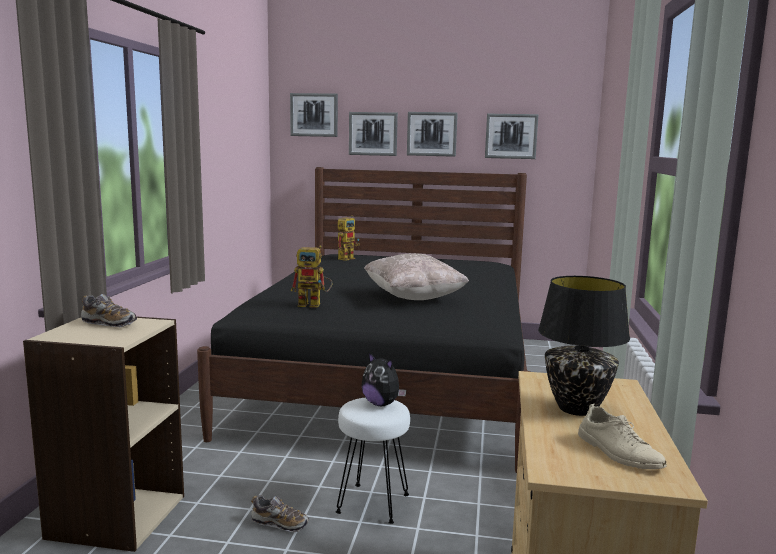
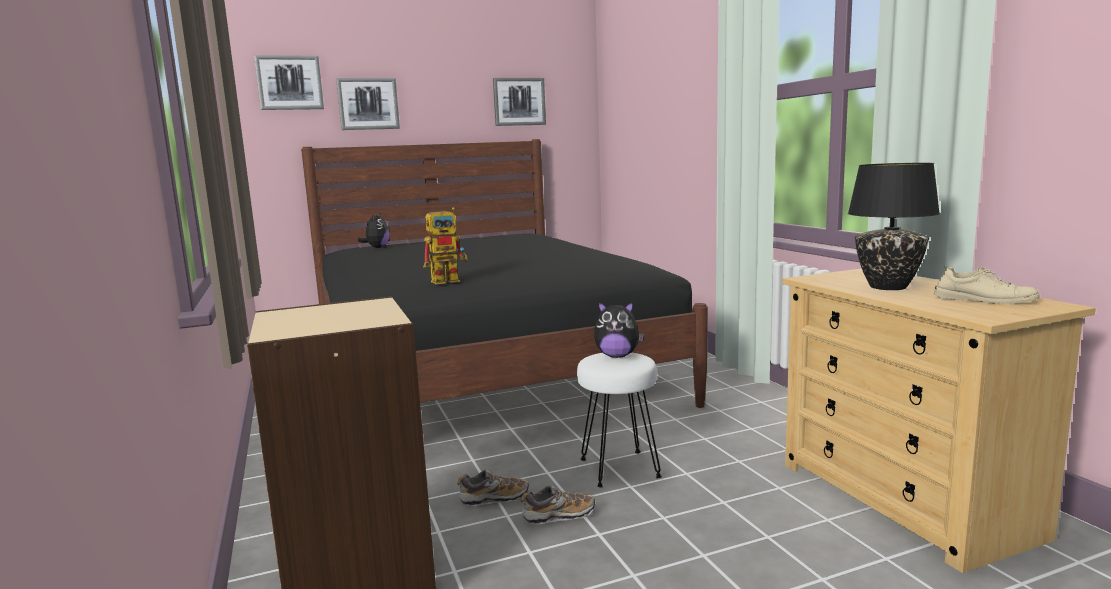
camera: 30 degrees left, 0 degrees up
(109, 323) = (318, 312): shoe -> shoe (494, 499)
(347, 258) = (377, 248): toy robot -> plush toy
(413, 298) = (534, 261): beige pillow -> none
(432, 134) = (436, 102): picture -> none

